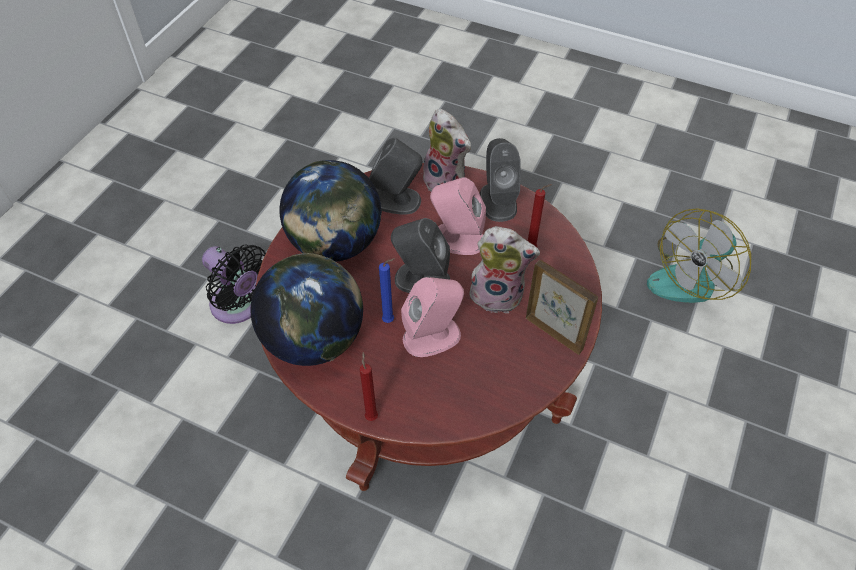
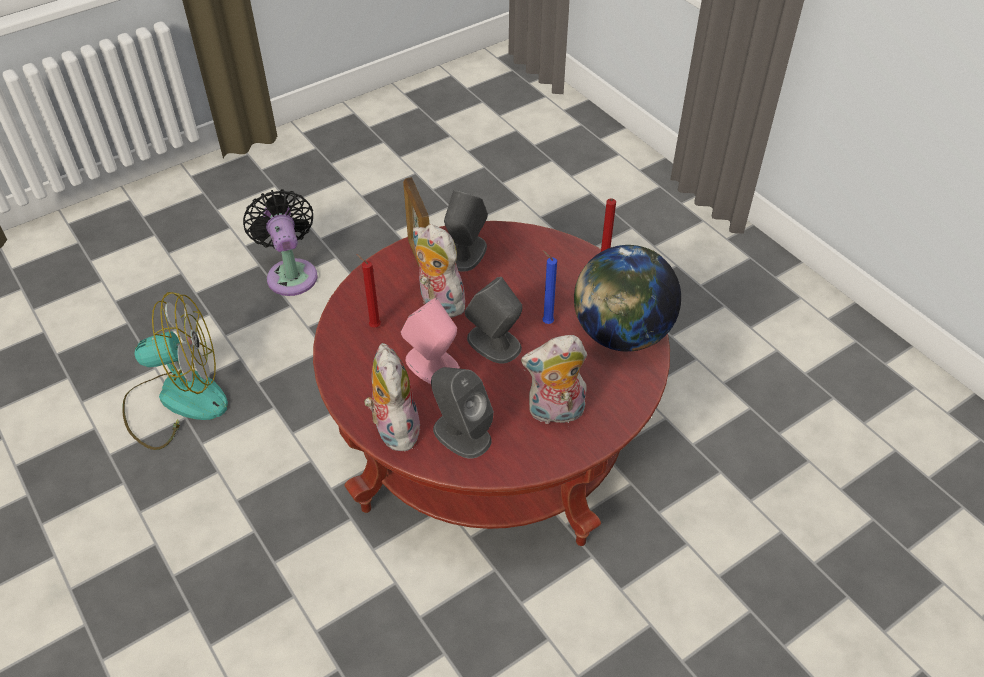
camera: 150 degrees left, 5 degrees down
(239, 306) = (654, 600): black fan -> black fan (291, 273)
(335, 244) = (555, 413): globe -> plush toy
(432, 336) = (518, 296): pink speaker -> none
(498, 201) = (361, 384): grey speaker -> grey speaker (465, 253)

